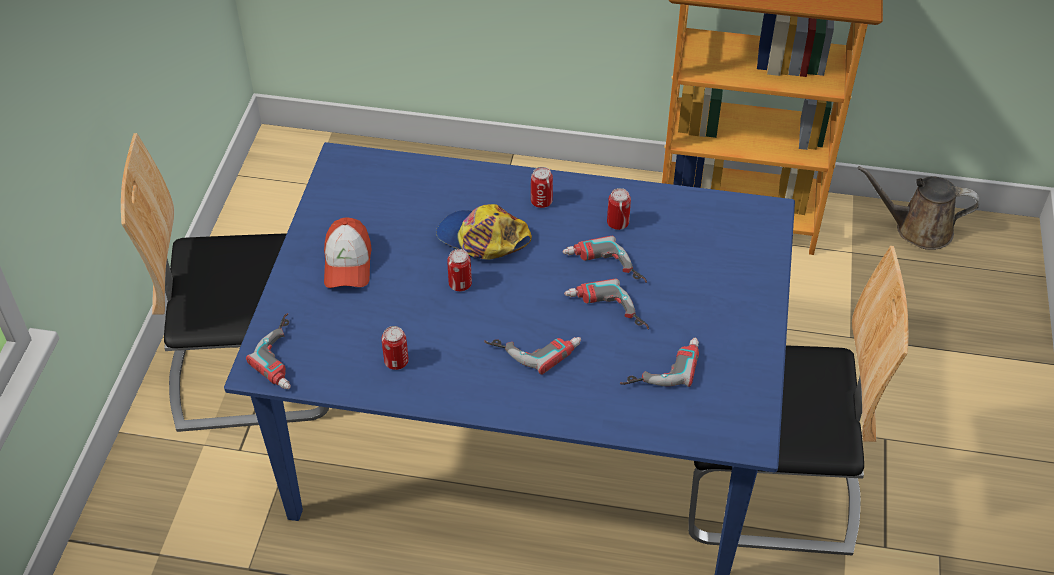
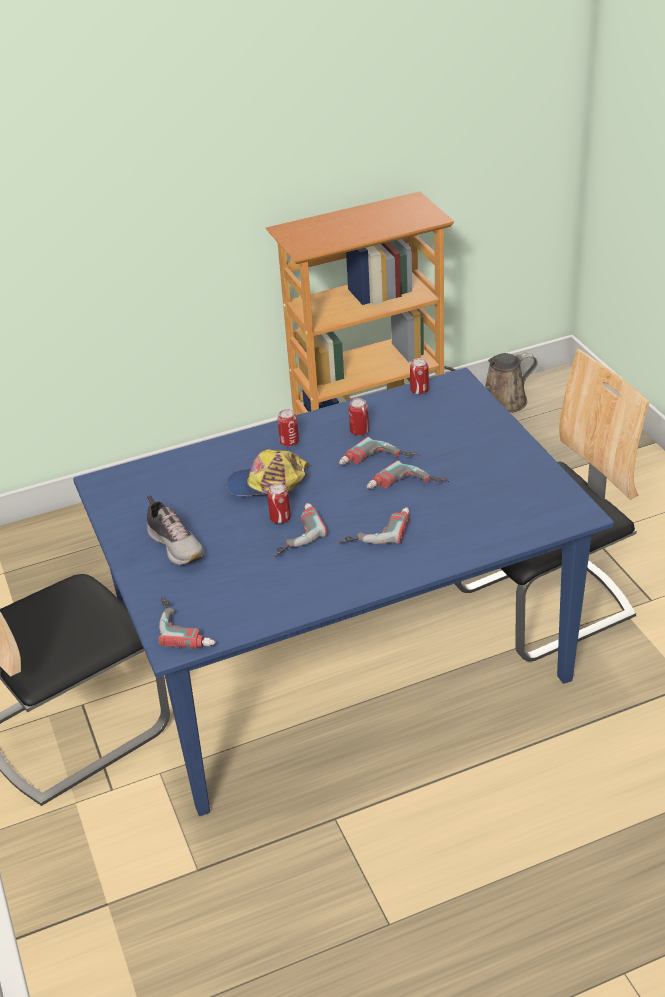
camera: 30 degrees left, 10 degrees down
(348, 264) = (176, 545): cap -> shoe
(396, 361) = (281, 588): can -> can (419, 390)
(660, 365) = (477, 500): power drill -> power drill (293, 533)

